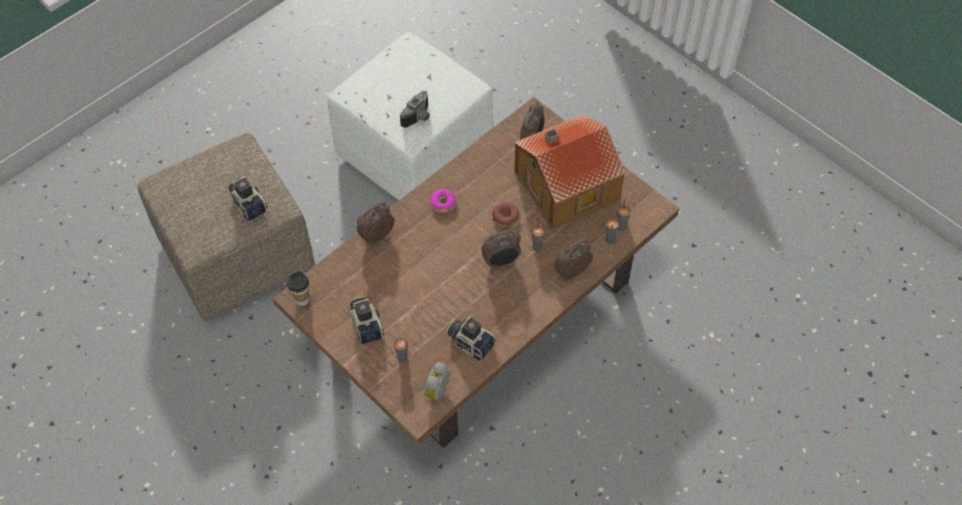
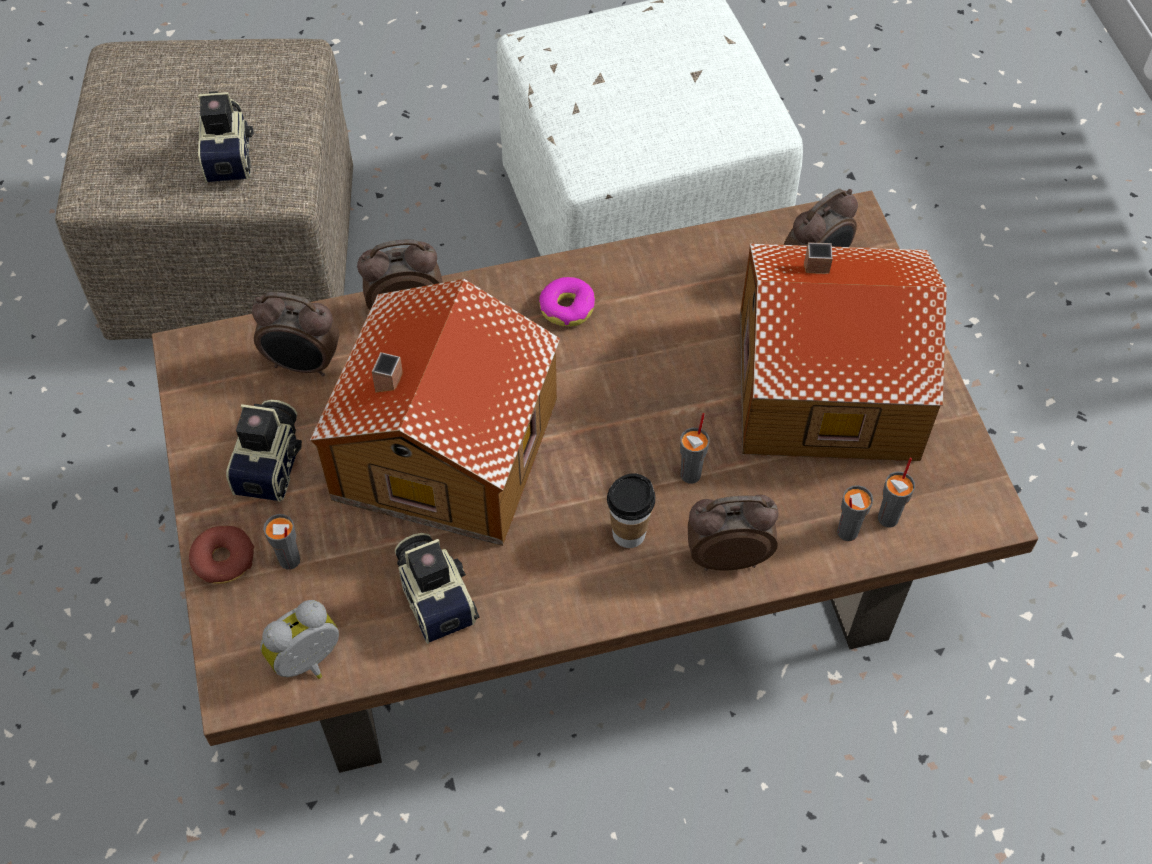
camera: 30 degrees right, 0 degrees up
(302, 299) = (197, 360): cup -> cup (629, 533)
(419, 117) = (628, 136): camera -> none
(432, 286) = (441, 450): none -> toy house
(501, 262) = (601, 470): alarm clock -> alarm clock (303, 365)
(505, 217) = (667, 387): donut -> donut (223, 560)

